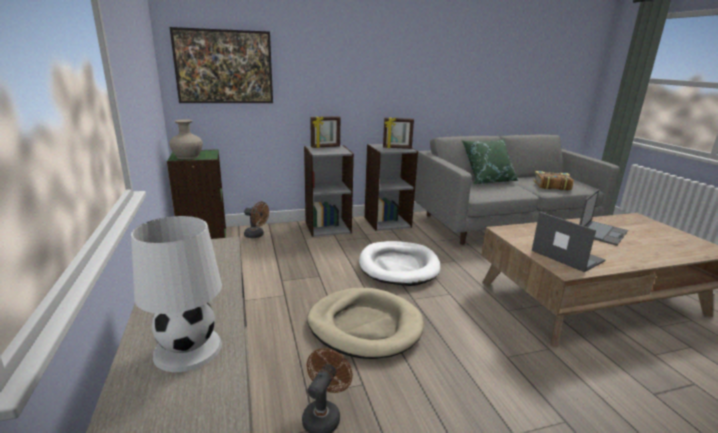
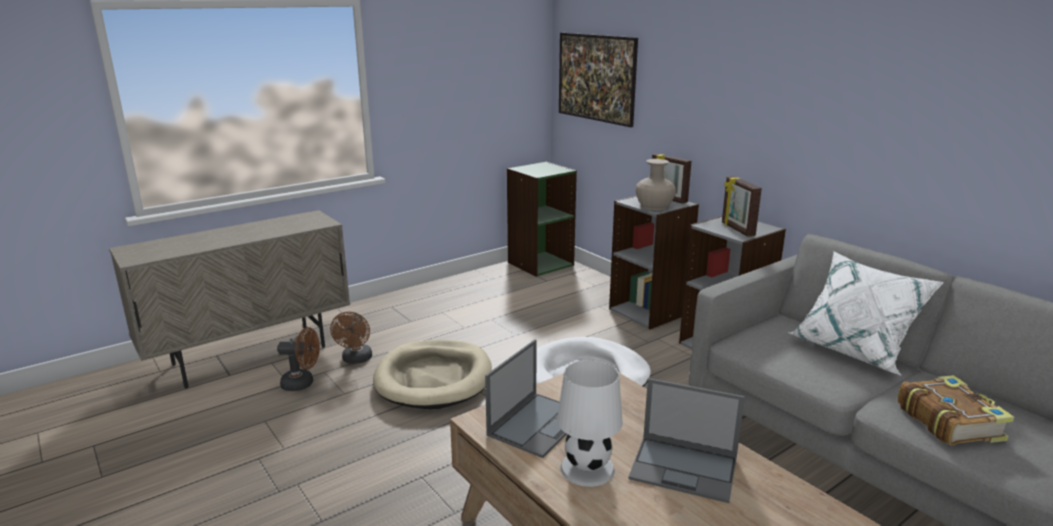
camera: 70 degrees right, 0 degrees up
(187, 156) = (531, 169): beige vase -> beige vase (654, 206)
(188, 348) = (189, 244): white table lamp -> white table lamp (588, 468)
(257, 235) = (577, 282): brown fan -> brown fan (356, 360)
(487, 181) = (854, 349): green pillow -> white pillow

